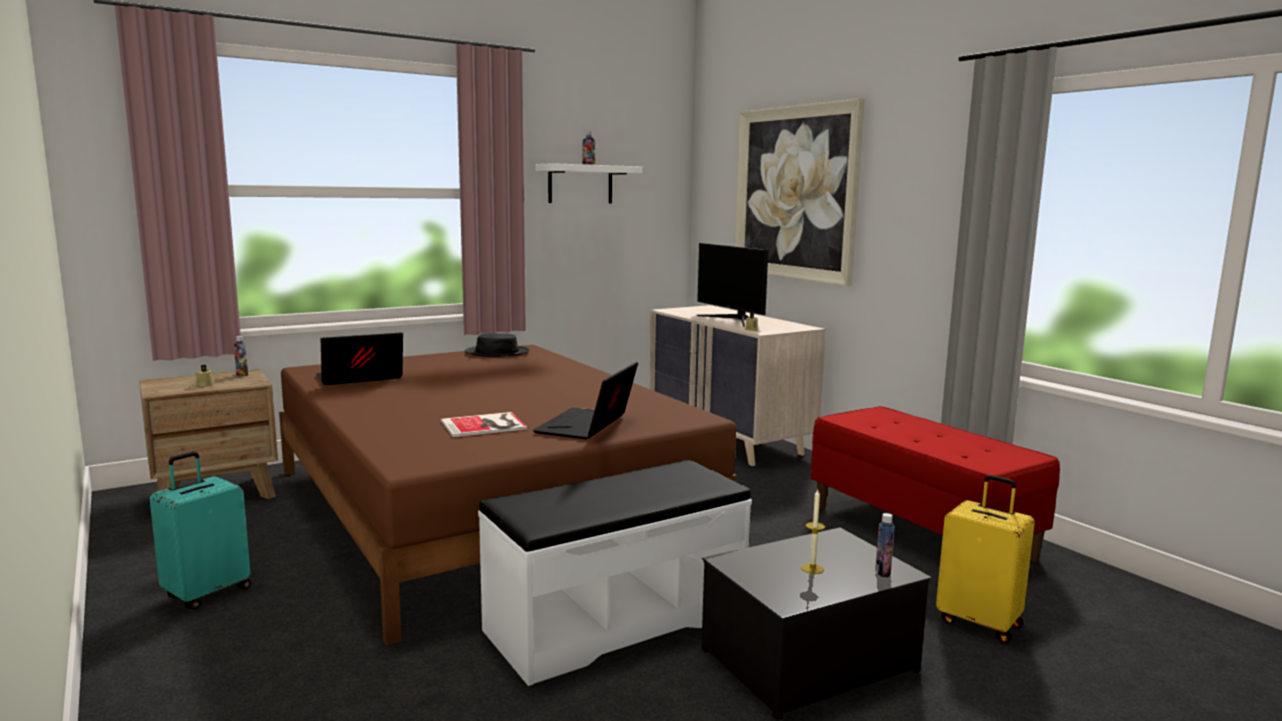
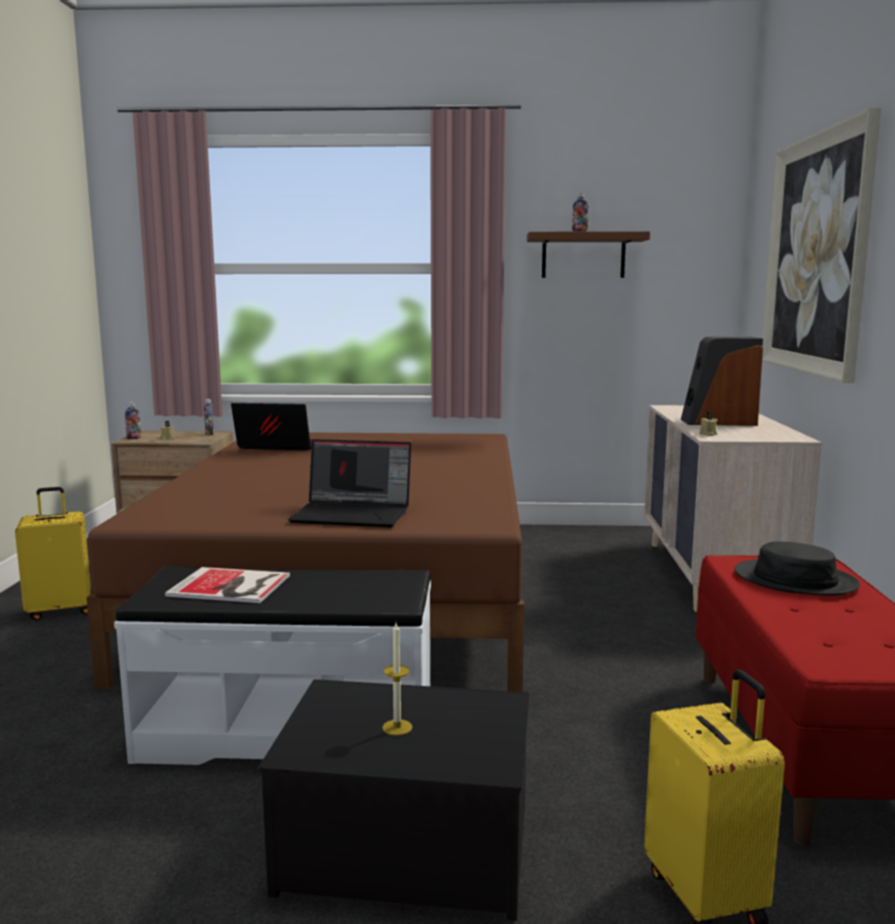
camera: 35 degrees right, 0 degrees up
(207, 593) = (61, 610): turquoise suitcase -> yellow suitcase
(486, 425) = (272, 499): book -> book (231, 586)
(497, 352) = (448, 437): black hat -> black hat (795, 580)
(580, 184) = (583, 256): white shelf -> brown shelf
(587, 426) = (354, 514): laptop -> laptop turned 135 degrees counterclockwise
(732, 319) = (718, 422): monitor -> speaker
(882, 572) = (469, 759): bottle -> bottle (134, 438)

